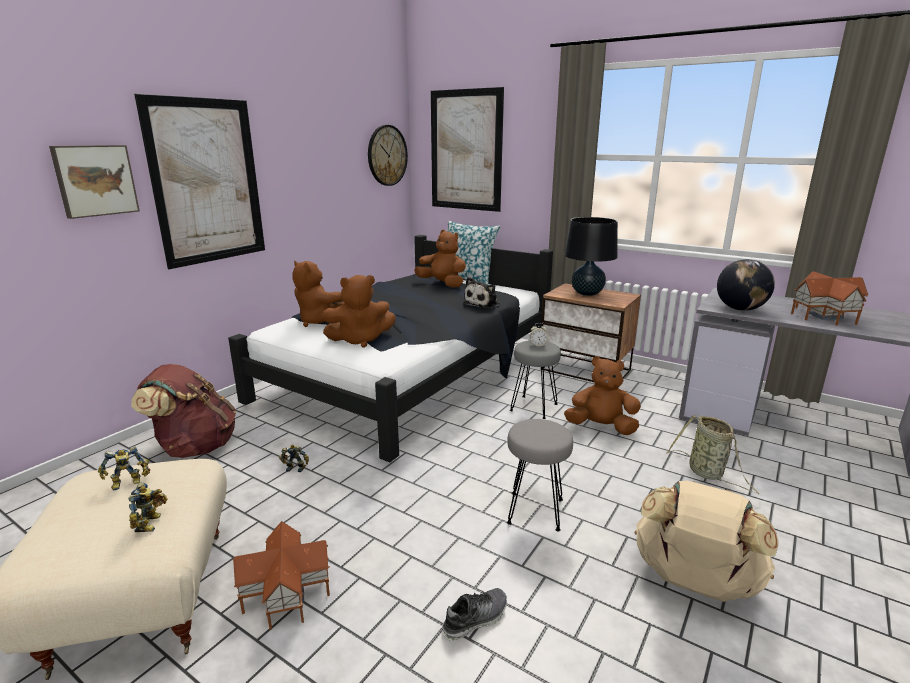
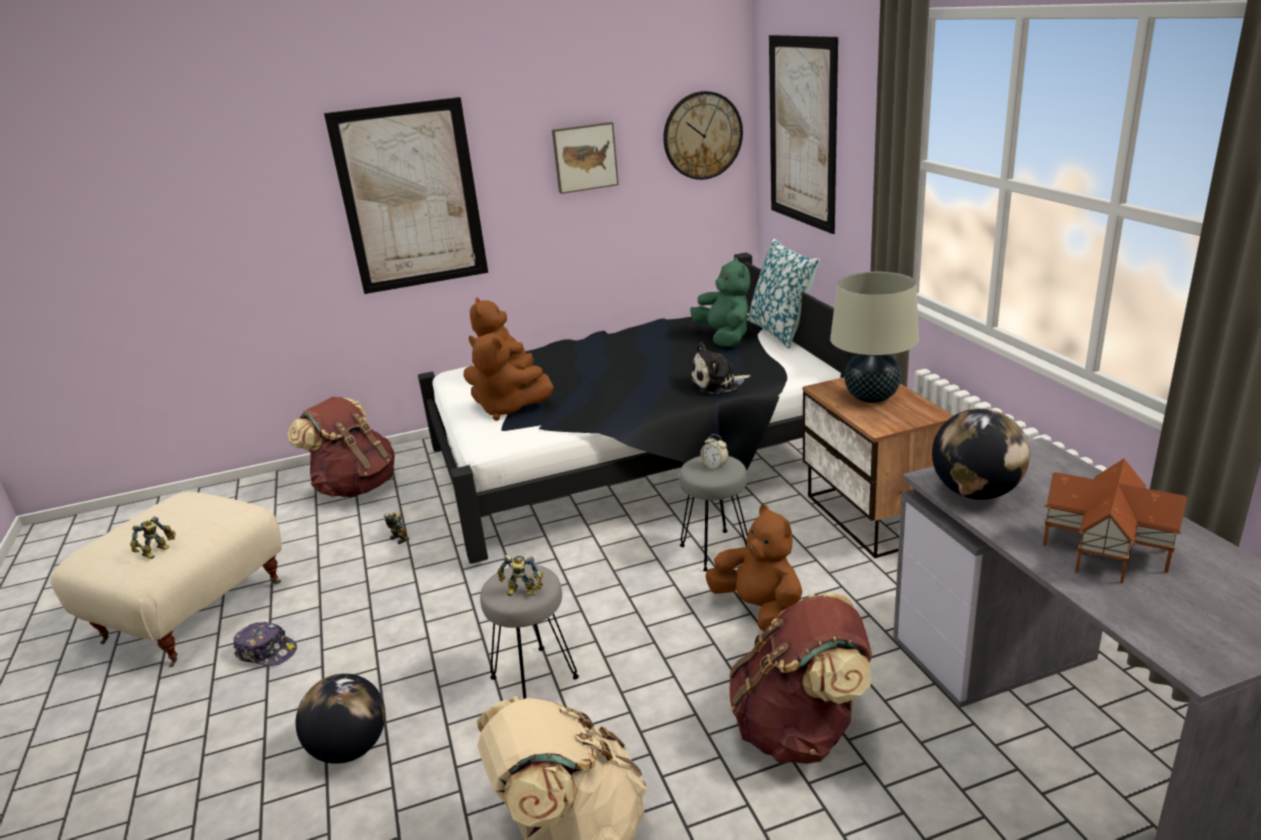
camera: 40 degrees right, 5 degrees up
(95, 180) = (285, 206): picture -> picture (584, 157)
(128, 484) = (185, 512): toy robot -> toy robot (522, 592)
(285, 592) = (267, 652): toy house -> cap
(442, 284) = (725, 337): brown plush toy -> green plush toy
(475, 619) = (350, 749): shoe -> globe
(587, 293) = (871, 397): black table lamp -> beige table lamp
(708, 474) = (800, 730): basket -> brown backpack

